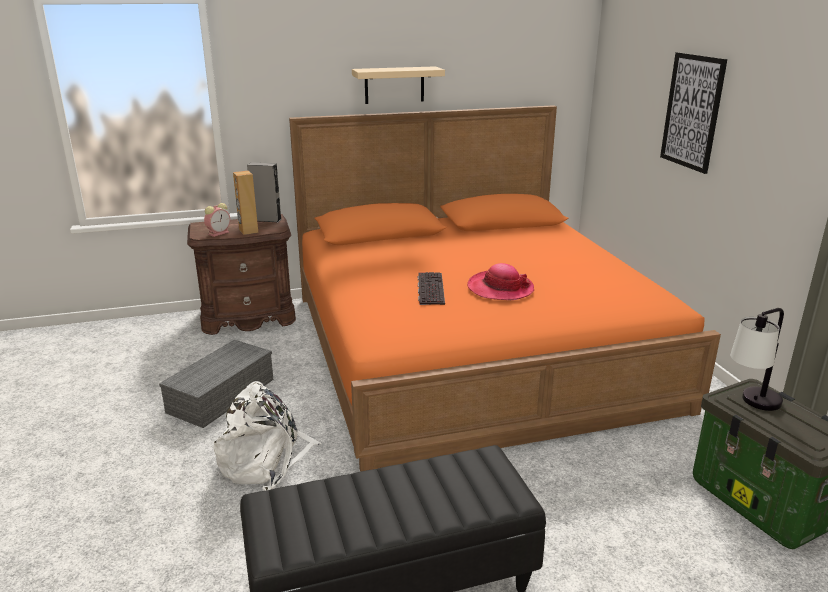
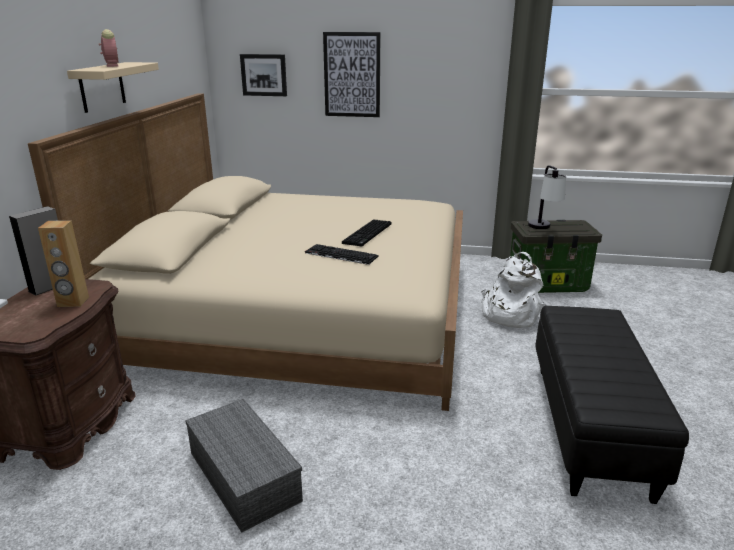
camera: 65 degrees left, 0 degrees up
(219, 233) = (44, 320): alarm clock -> alarm clock (112, 65)
(266, 461) = (397, 463): white backpack -> white backpack (509, 314)
(471, 347) = (302, 312): orange bed -> beige bed
(500, 288) = (368, 234): hat -> keyboard
(626, 96) = (264, 75): none -> picture

